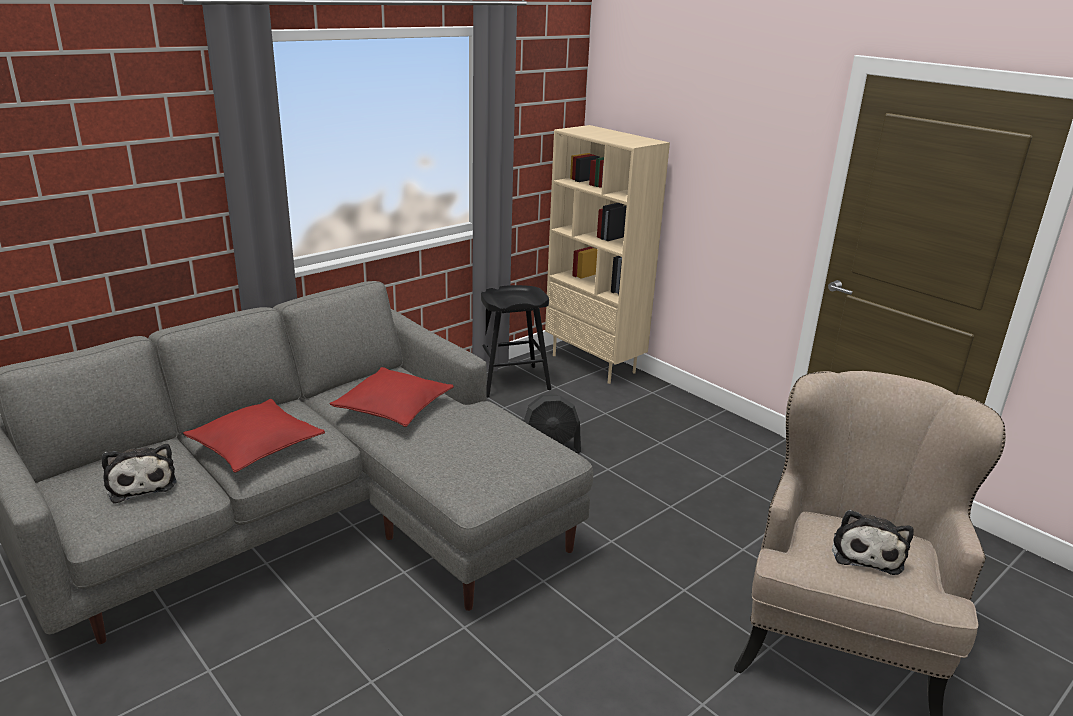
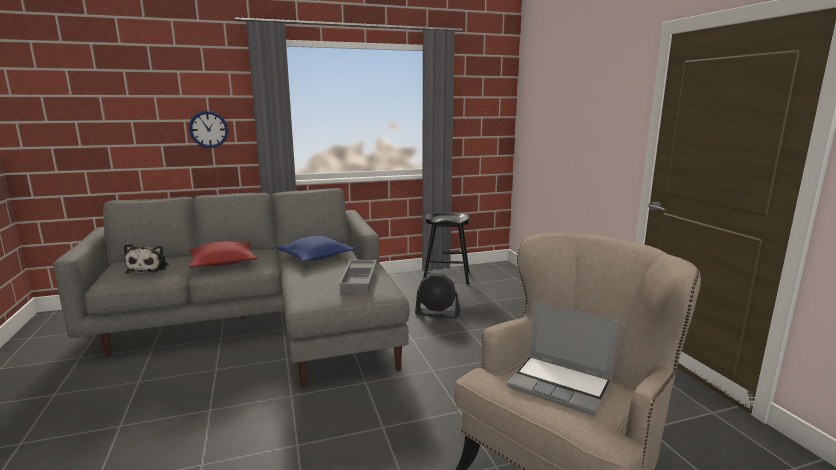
camera: 25 degrees right, 10 degrees down
(137, 203) = (209, 129): none -> wall clock
(393, 407) = (316, 257): red pillow -> blue pillow
(506, 442) = (360, 280): none -> grey tray
(594, 364) = (511, 275): beige bookcase -> none
(866, 552) = (561, 385): plush toy -> laptop

